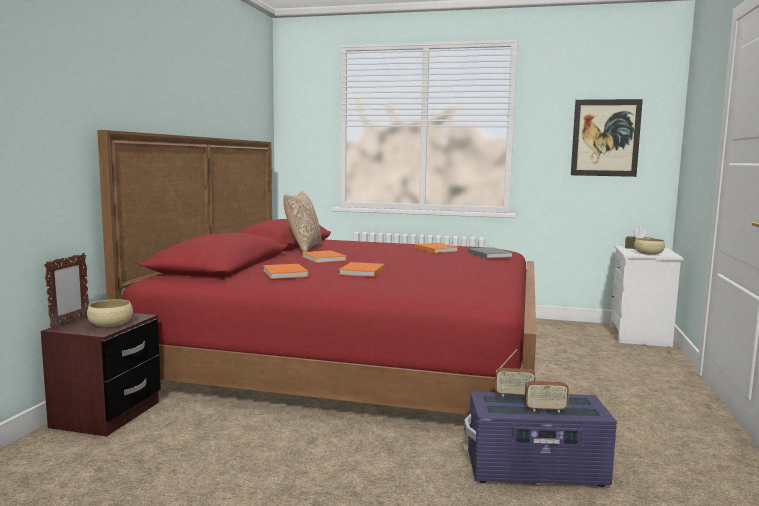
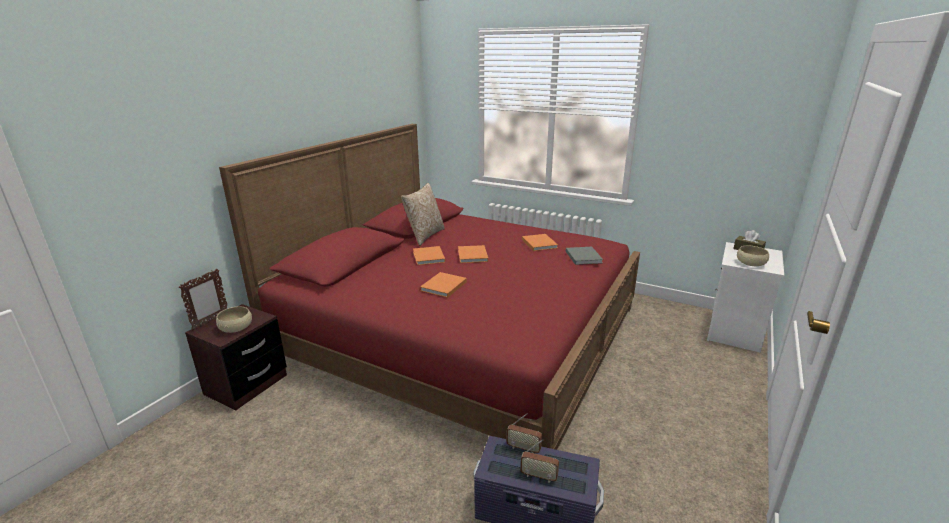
camera: 15 degrees right, 15 degrees up
(285, 273) = (378, 285): orange book -> orange book (472, 256)
(605, 138) = (732, 133): picture -> none

